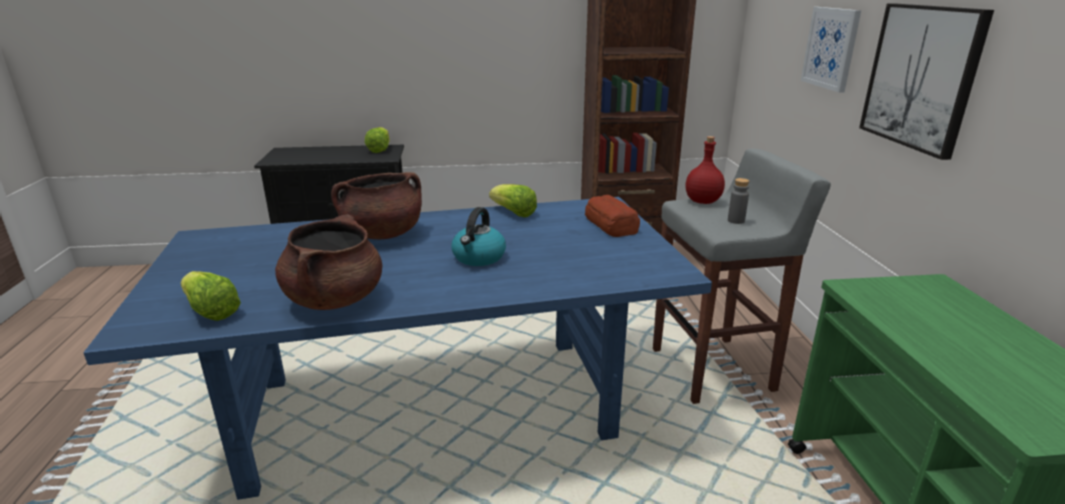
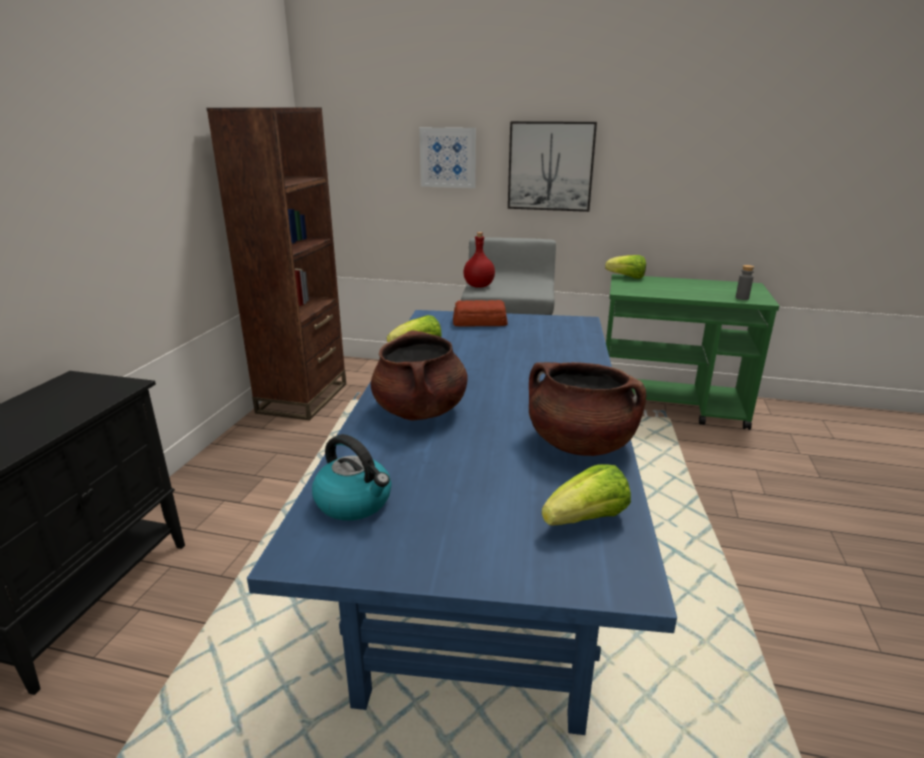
camera: 70 degrees left, 0 degrees up
(379, 149) = (69, 387): lettuce -> lettuce (626, 277)
(479, 257) = (516, 374): kettle -> kettle (355, 502)
(736, 221) = (524, 286): grey bottle -> grey bottle (742, 298)

